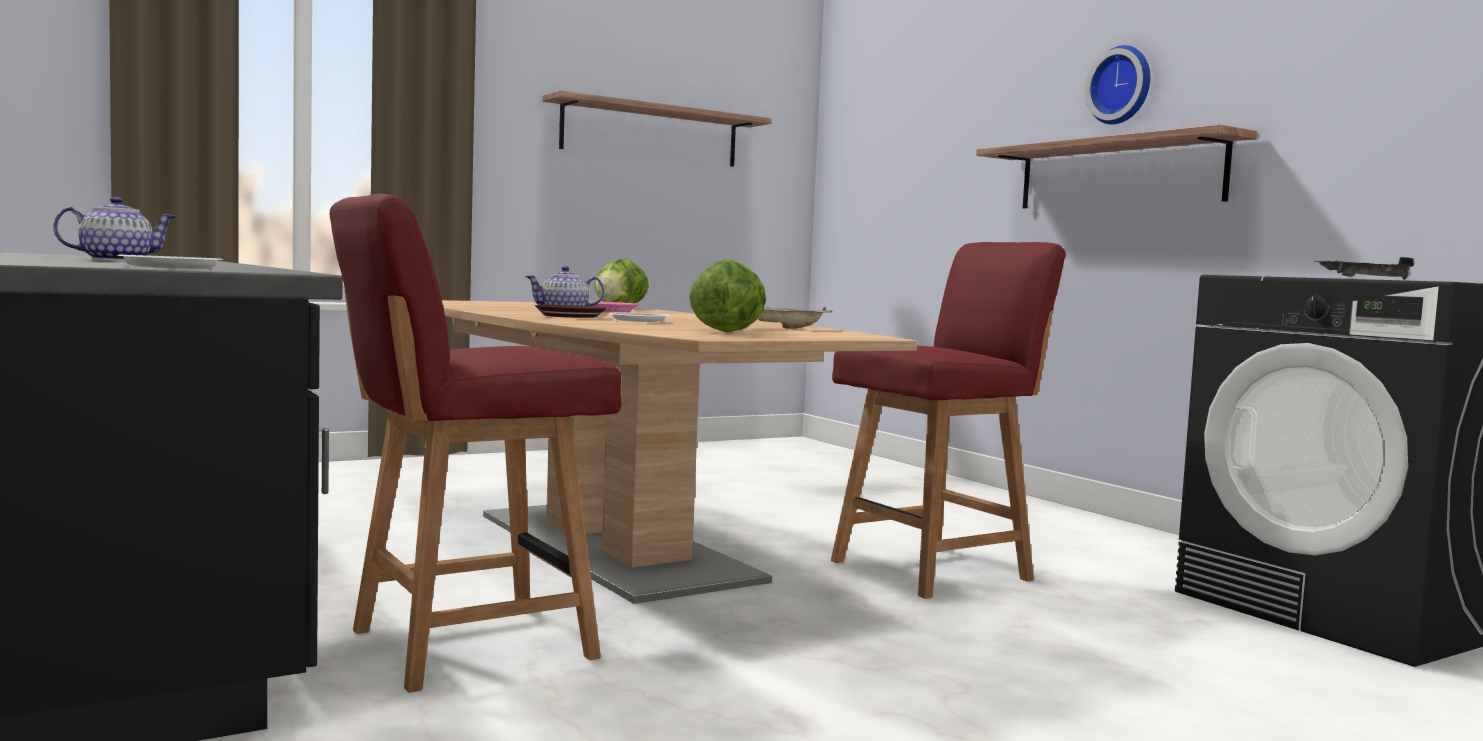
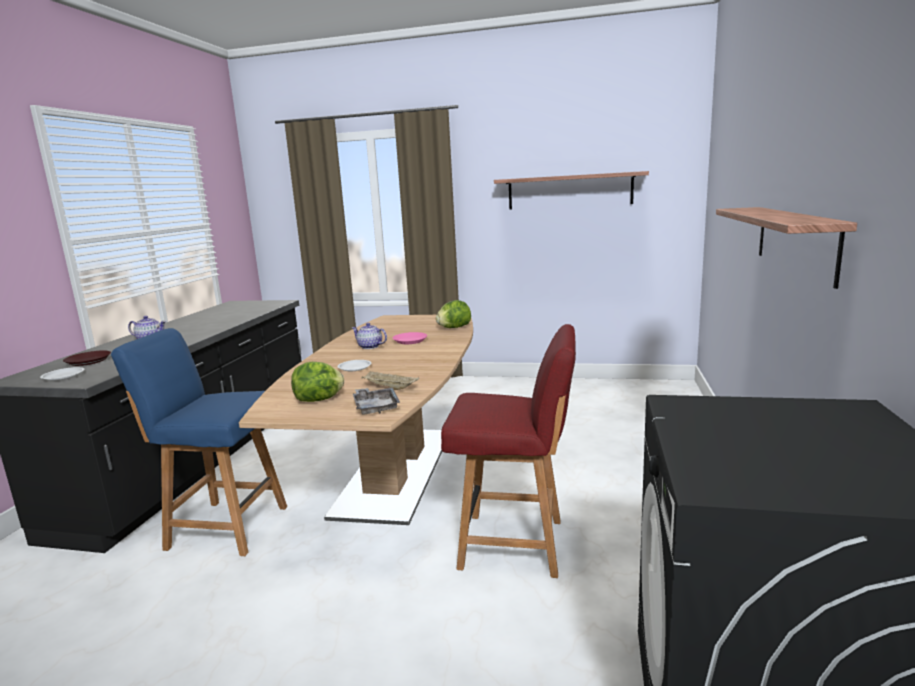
camera: 45 degrees right, 10 degrees up
(466, 645) = (225, 527): red chair -> blue chair
(570, 316) = (344, 357): brown plate -> brown plate (89, 361)
(1122, 86) = (802, 159): wall clock -> none
(1366, 280) = (767, 440): grey tray -> grey tray (375, 407)

